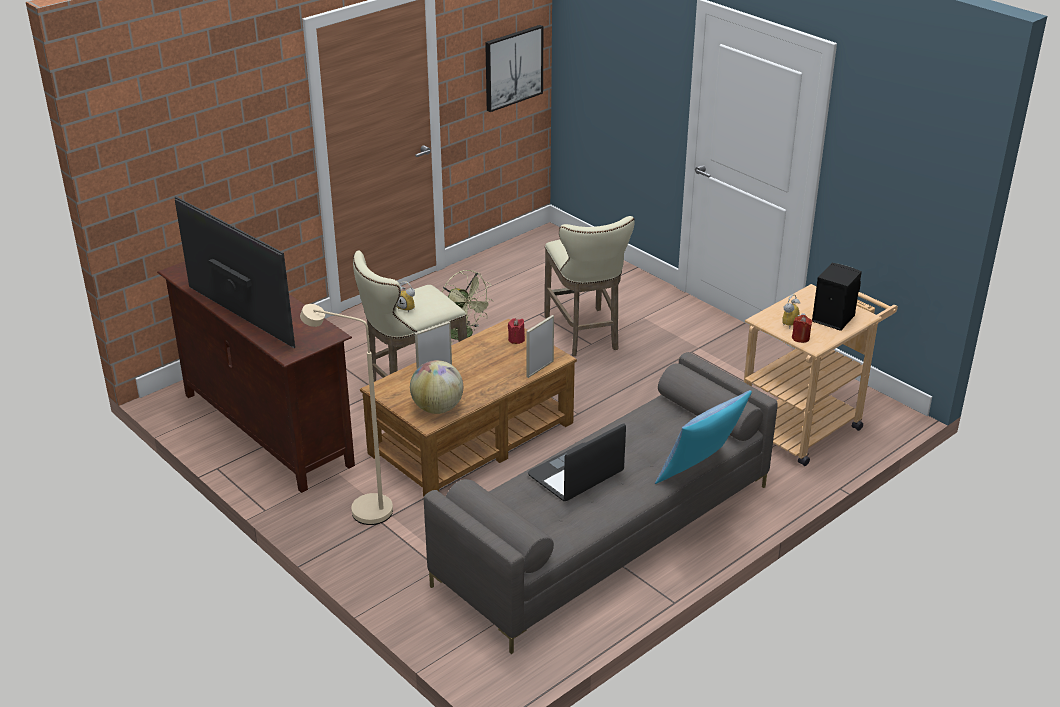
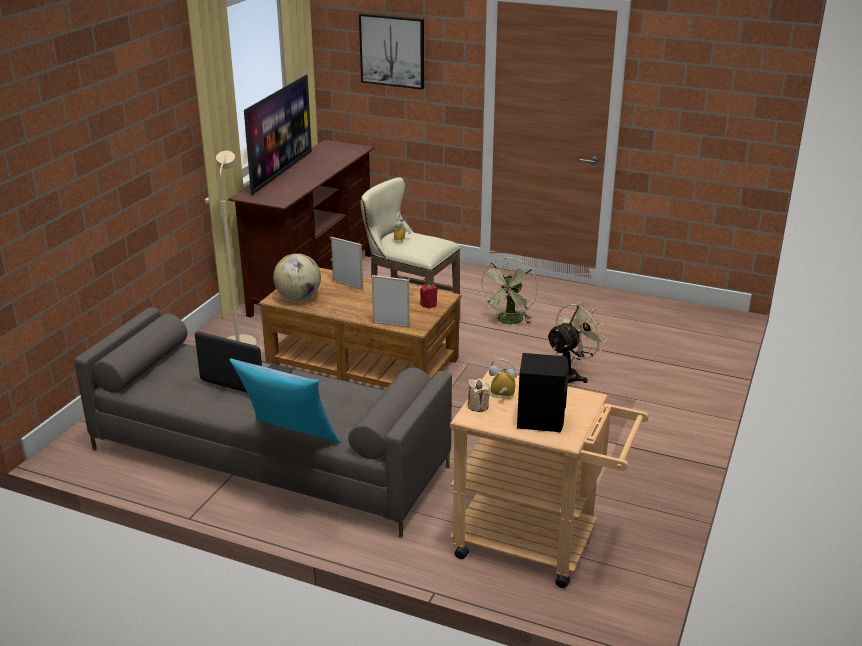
camera: 65 degrees right, 5 degrees down
(513, 67) = (719, 123): picture -> picture (392, 50)
(584, 335) = (570, 375): beige stool -> beige fan
(800, 338) = (478, 406): red candle -> beige candle

